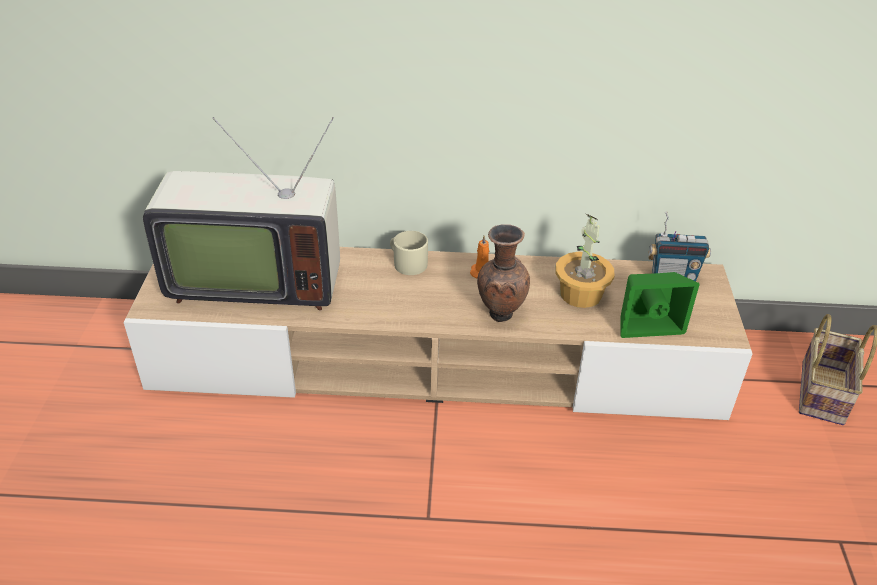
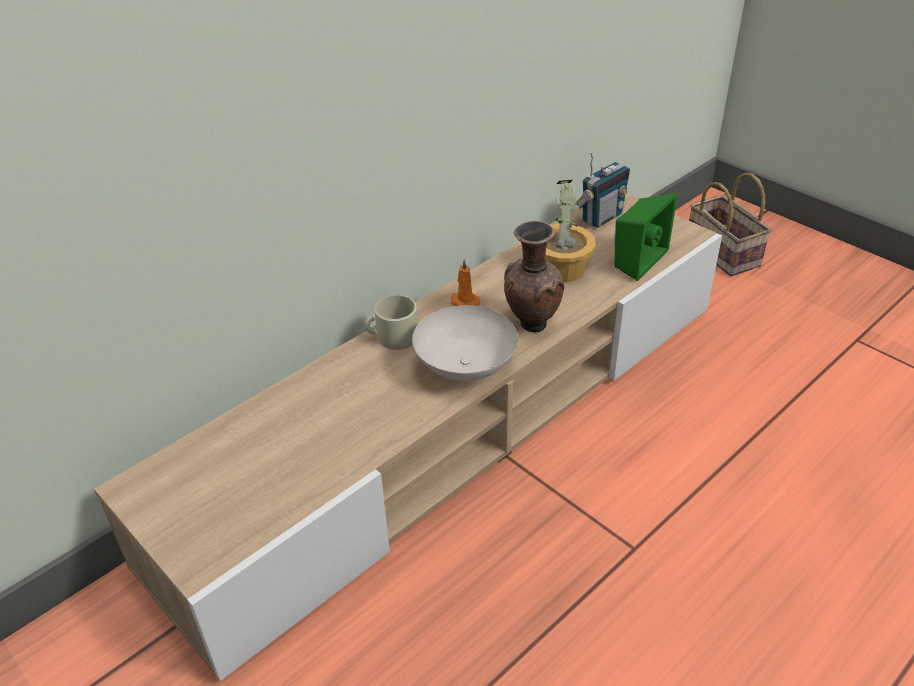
camera: 45 degrees left, 0 degrees up
(254, 281) = (273, 455): television -> none
(418, 310) = (466, 368): none -> white bowl

